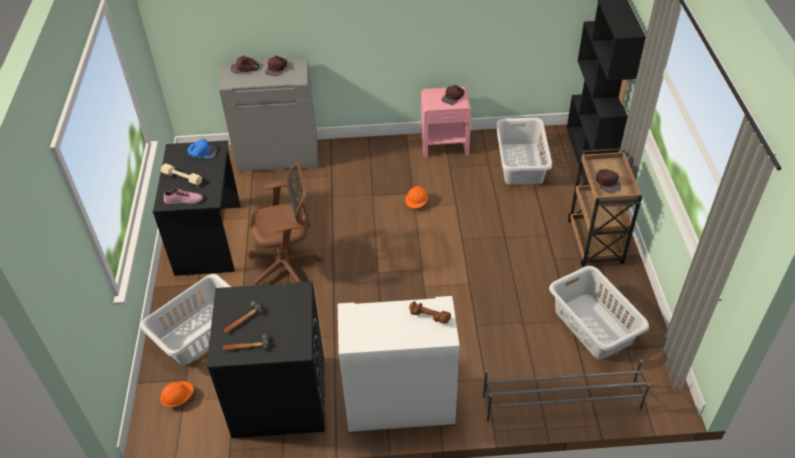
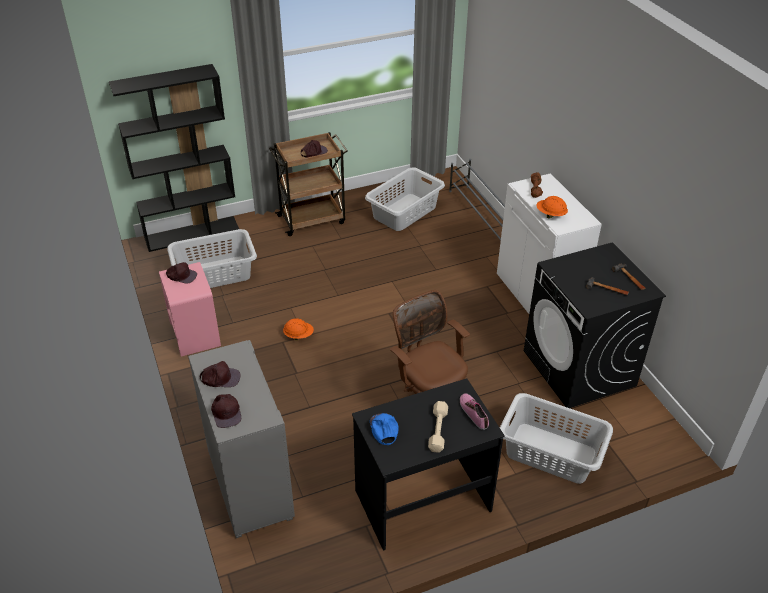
camera: 110 degrees left, 5 degrees down
(178, 398) = (628, 439): orange hard hat -> orange hard hat (550, 215)

